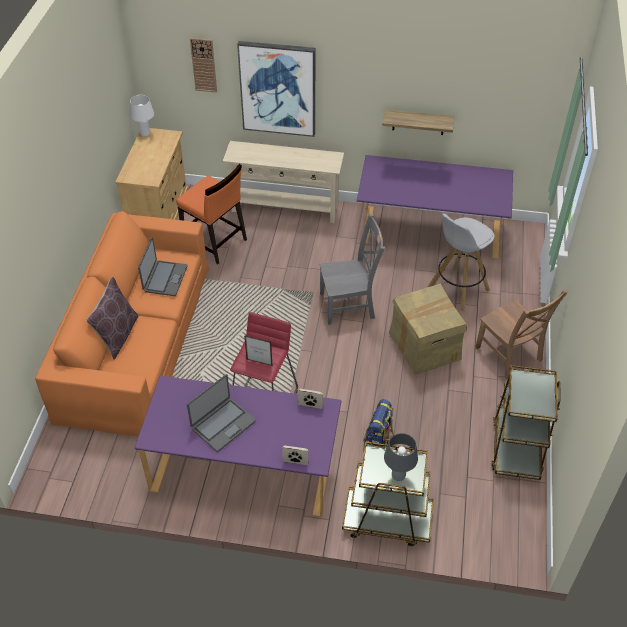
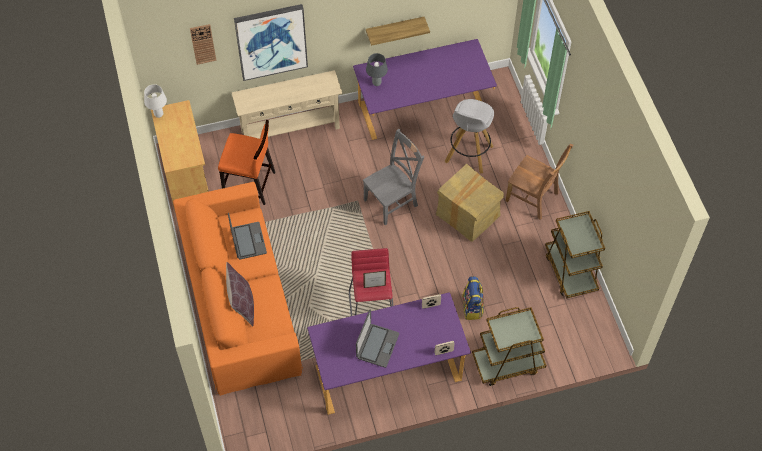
camera: 25 degrees left, 10 degrees up
(398, 476) = (519, 333): grey table lamp -> grey table lamp (376, 83)

